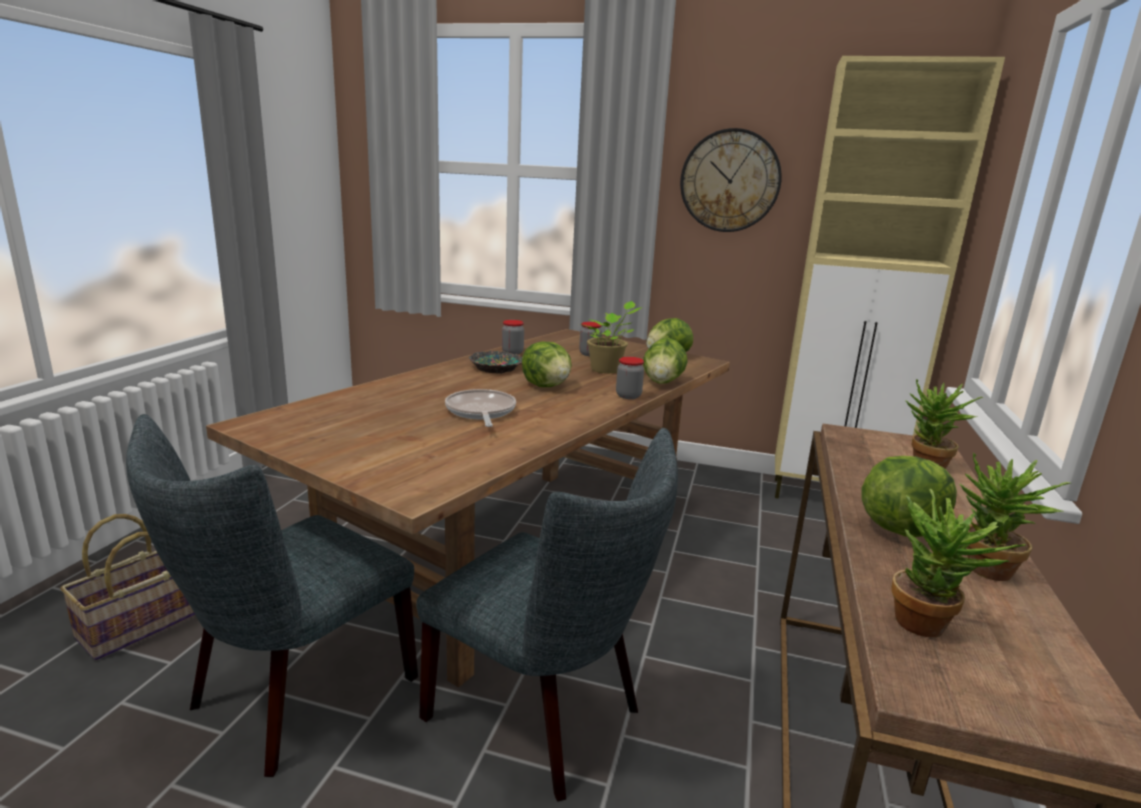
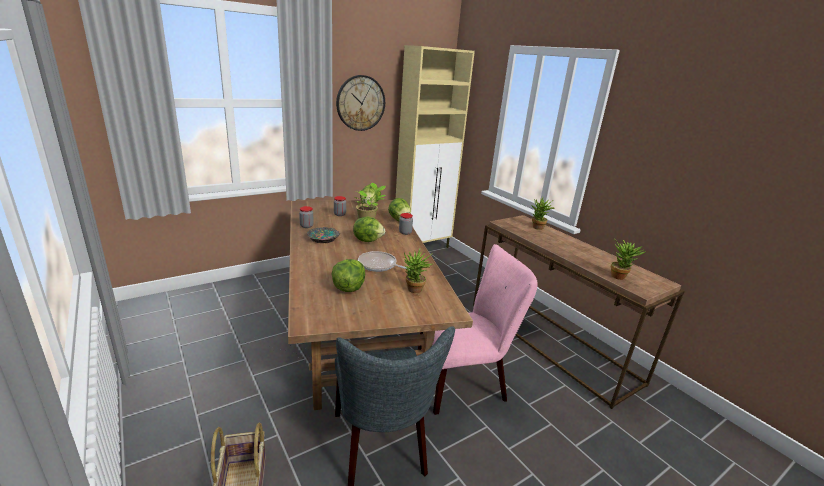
camera: 50 degrees left, 5 degrees up
(545, 717) = (466, 382): grey chair -> pink chair
(900, 528) = (570, 252): lettuce -> lettuce (348, 288)
(984, 572) = (600, 256): potted plant -> potted plant (414, 291)

